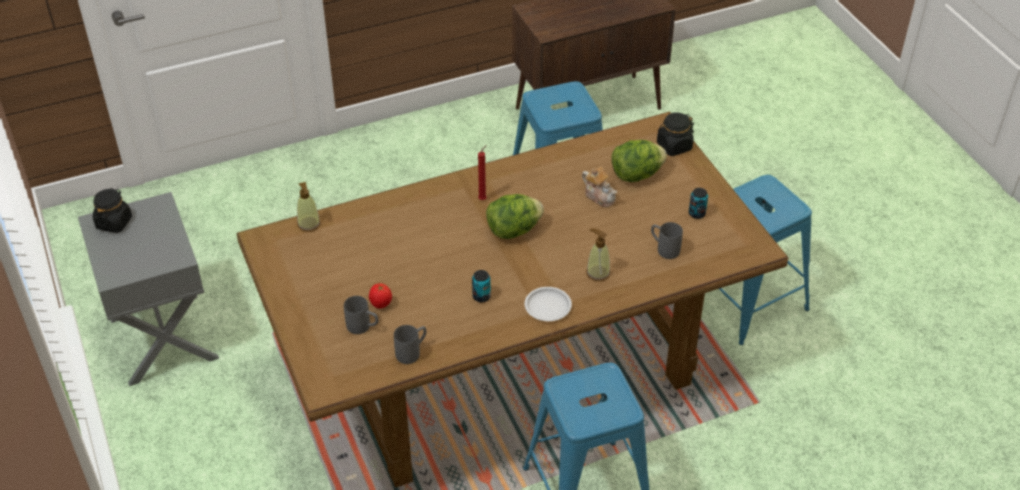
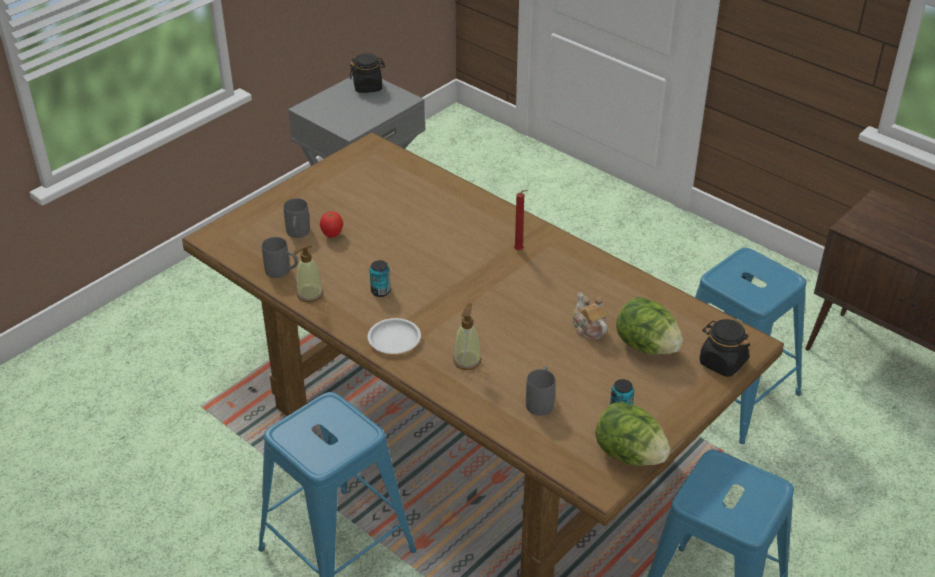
camera: 65 degrees right, 5 degrees down
(309, 224) = (407, 163): soap dispenser -> soap dispenser (309, 294)
(513, 230) = (489, 284): lettuce -> lettuce (629, 454)
(599, 196) = (588, 328): teapot -> teapot turned 135 degrees clockwise

